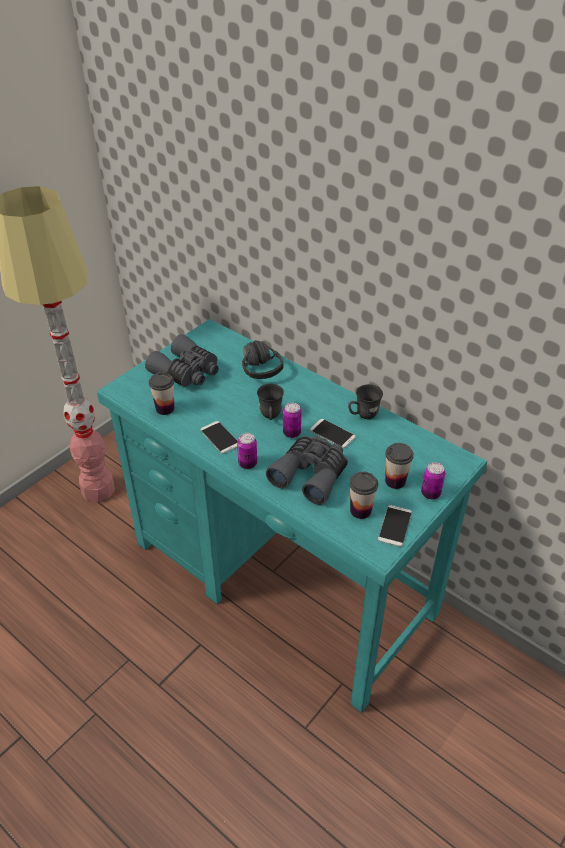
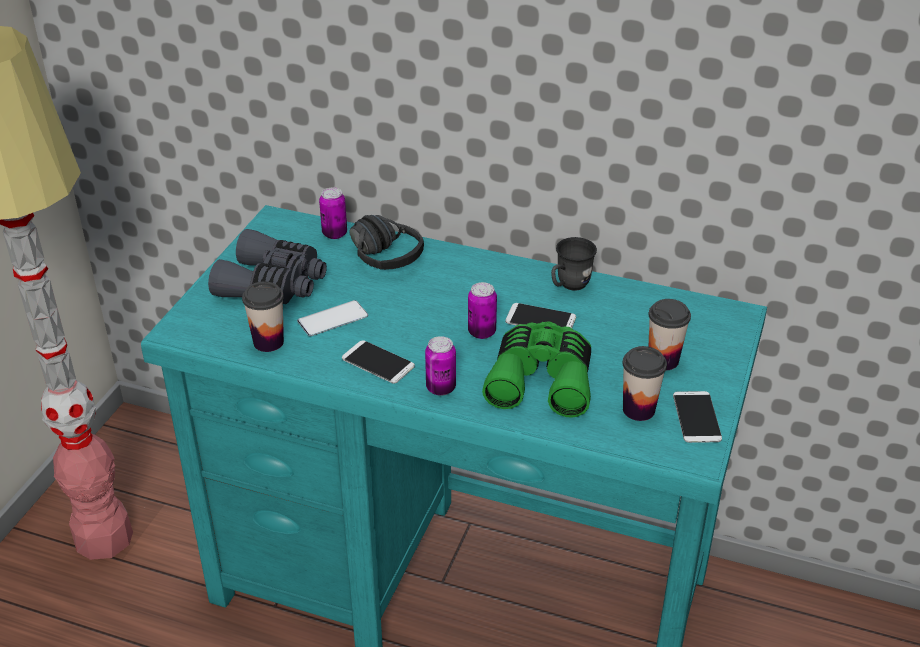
camera: 20 degrees left, 5 degrees down
(209, 402) = (332, 319): none -> phone
(270, 416) = (437, 317): grey mug -> none
(311, 474) = (541, 380): grey binoculars -> green binoculars
(430, 493) = (719, 364): can -> can (334, 234)

